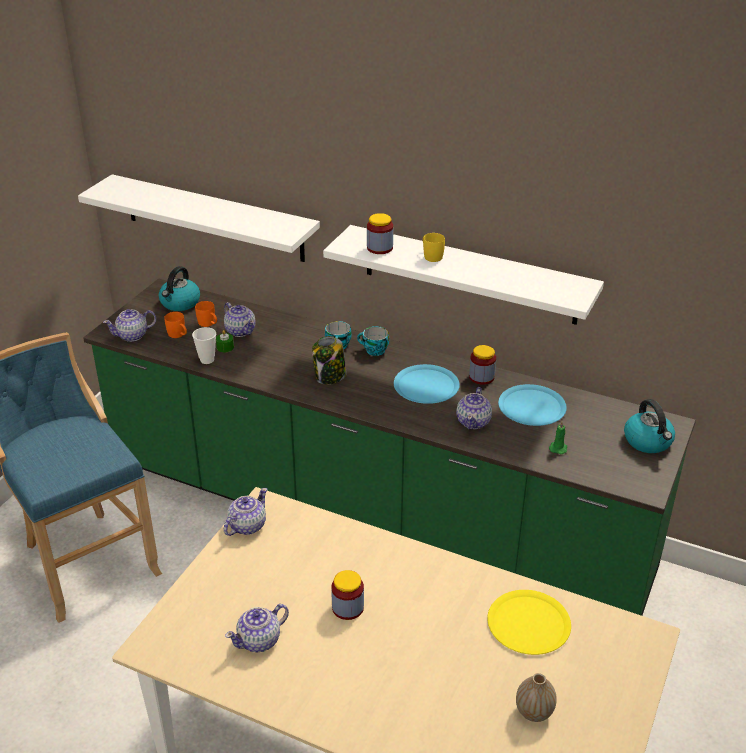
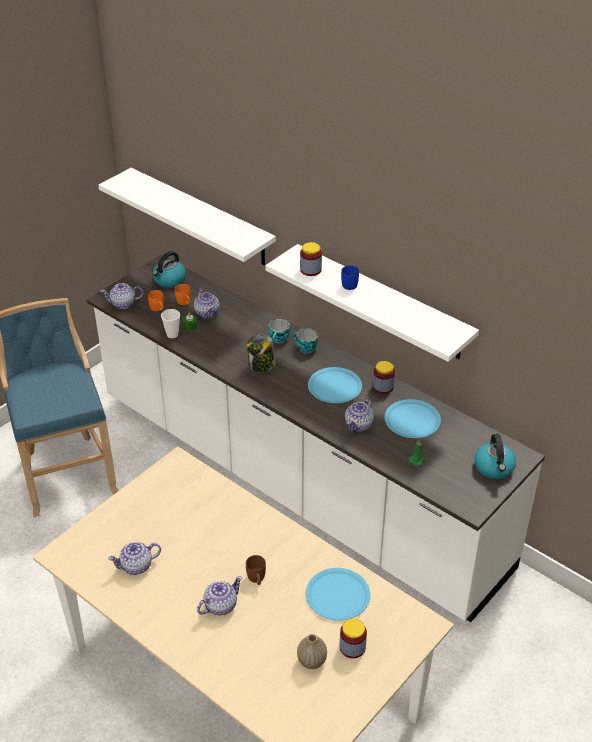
camera: 15 degrees right, 5 degrees up
(246, 526) = (159, 476): teapot -> teapot (220, 606)
(347, 608) = (208, 555): jar -> jar (352, 647)
(372, 519) = (295, 481): green counter -> white counter
(421, 625) = (256, 579): none -> brown mug
(431, 256) = (348, 283): yellow mug -> blue mug
(528, 623) = (338, 595): yellow plate -> blue plate

